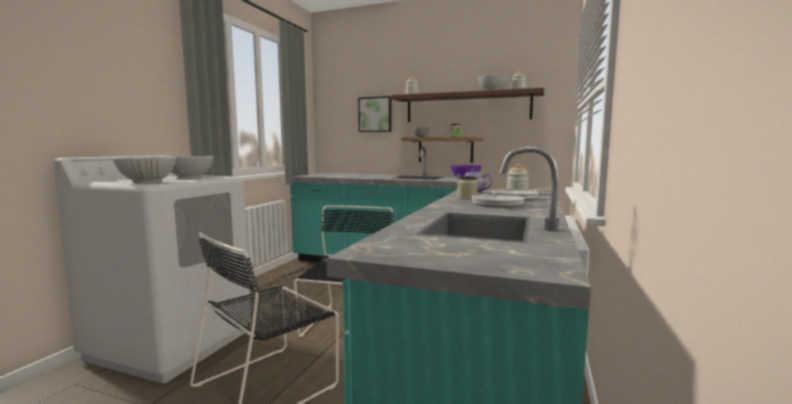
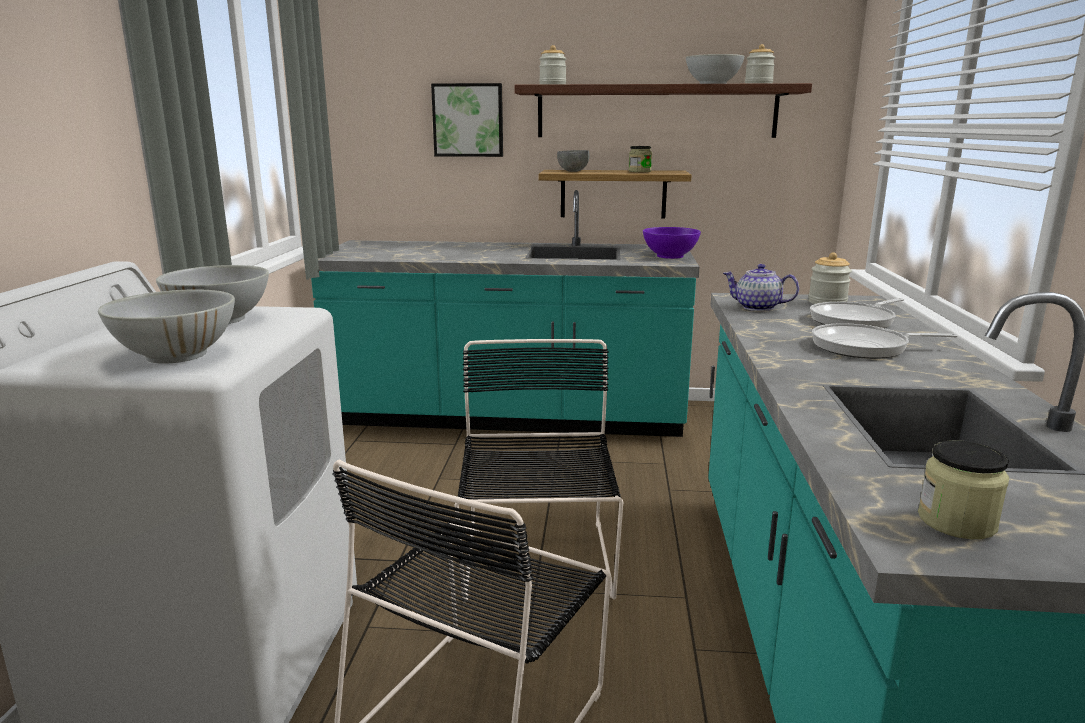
camera: 15 degrees left, 10 degrees up
(467, 198) = (780, 329): jar -> jar (956, 521)

